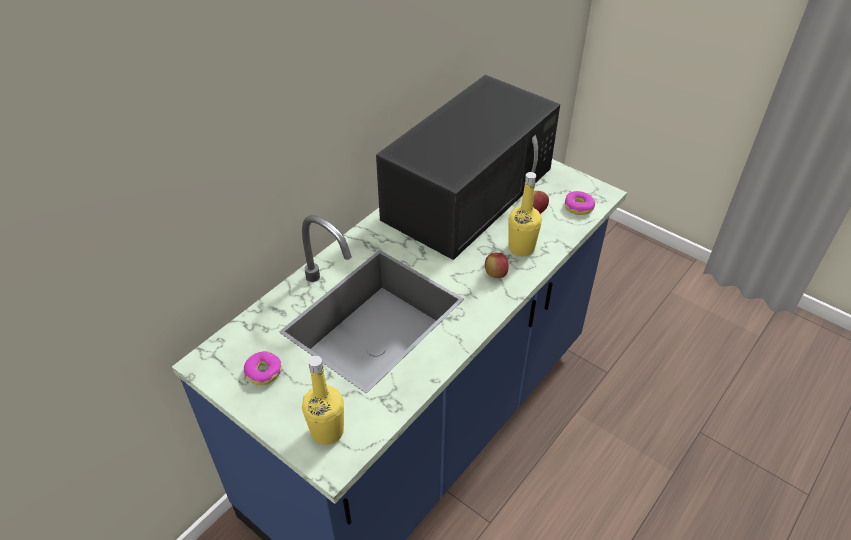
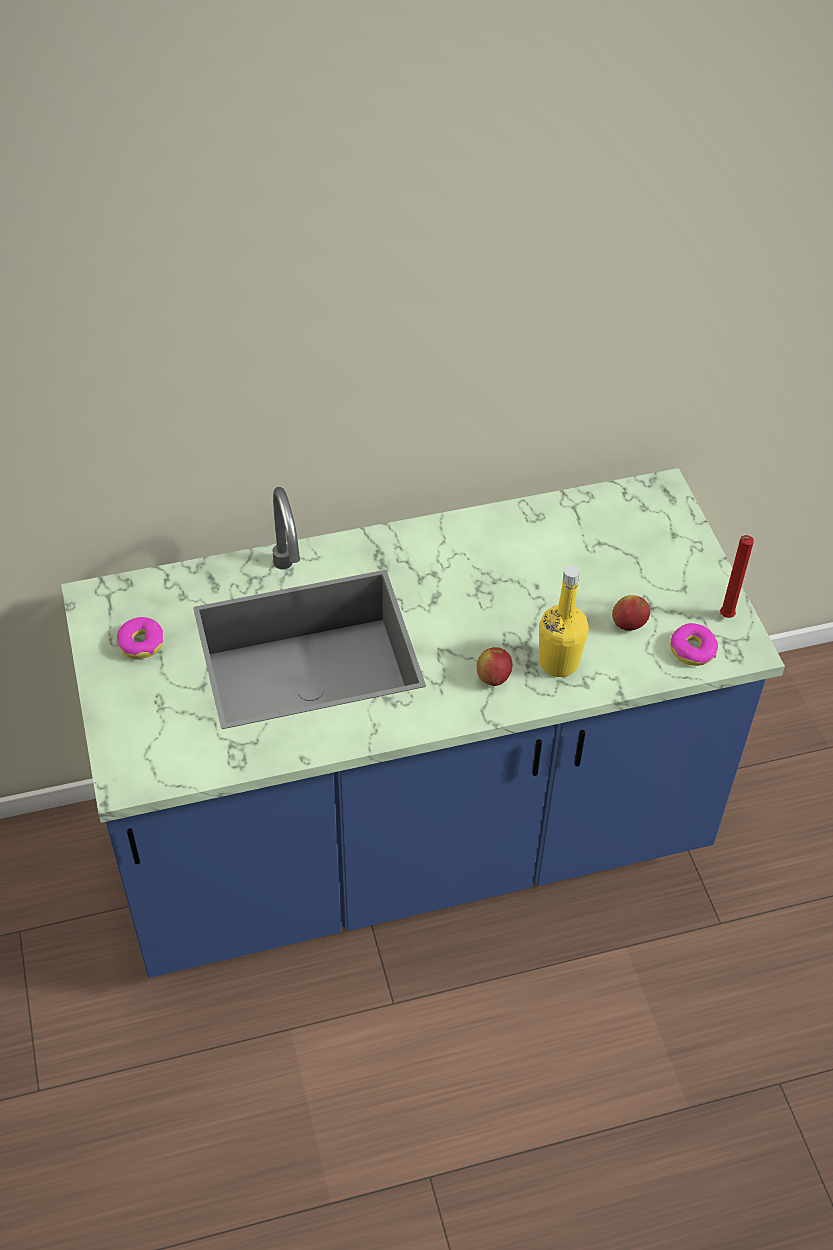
camera: 35 degrees right, 5 degrees up
(327, 431) = (148, 744): yellow bottle -> none
(469, 191) = (568, 552): black microwave -> none
(577, 184) = (724, 617): none -> red candle

